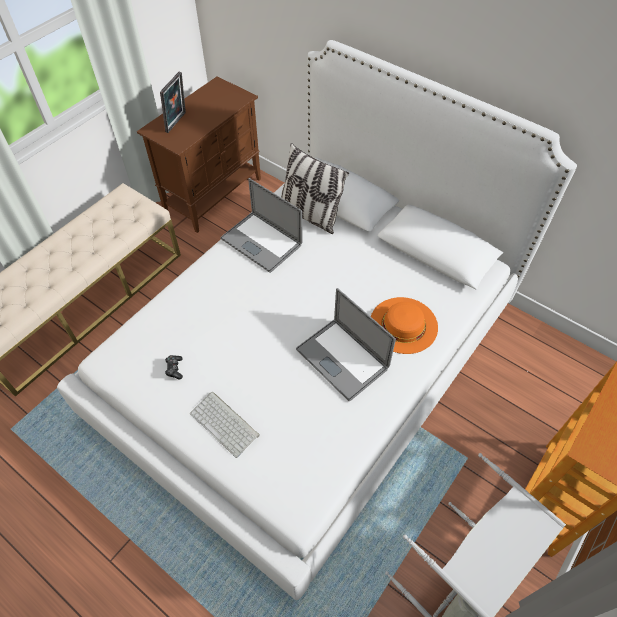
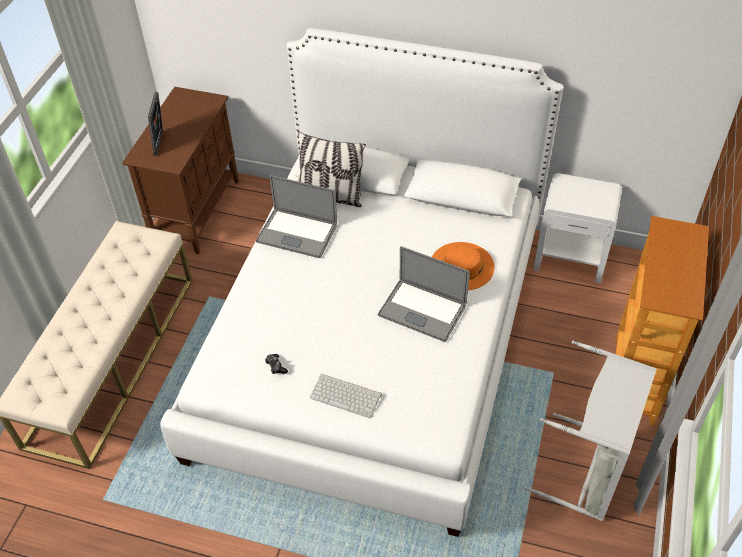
camera: 20 degrees left, 5 degrees down
(534, 344) = (570, 258): none -> white nightstand

